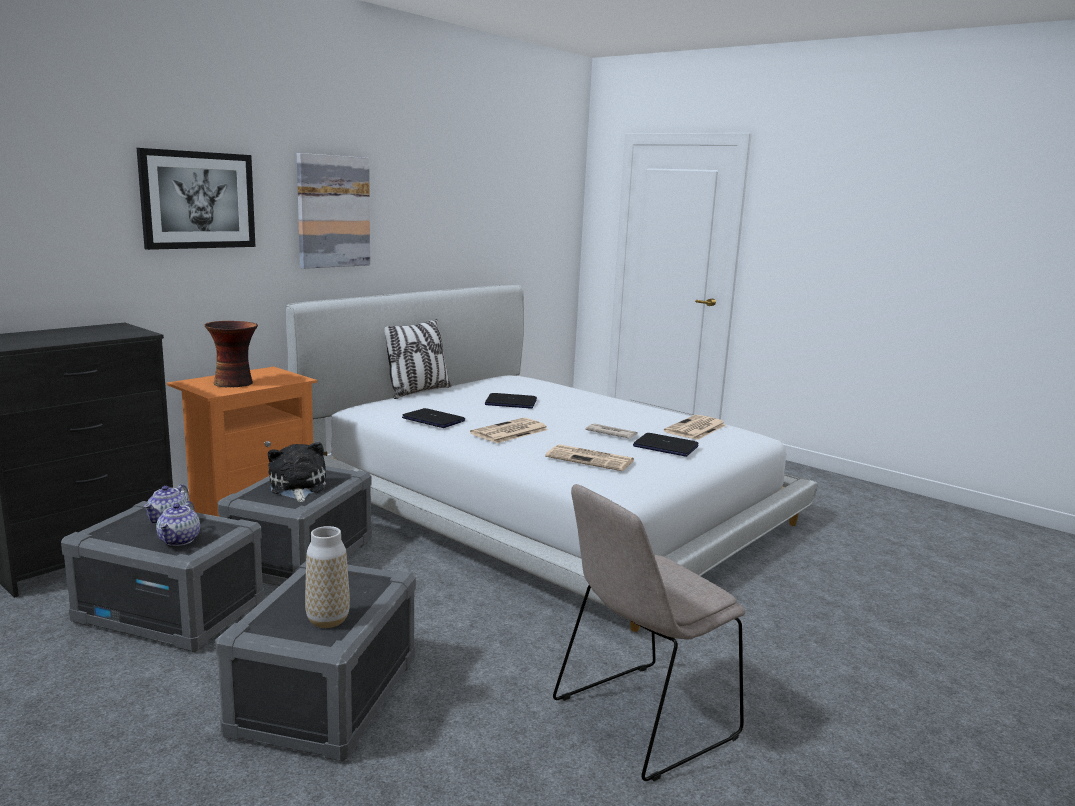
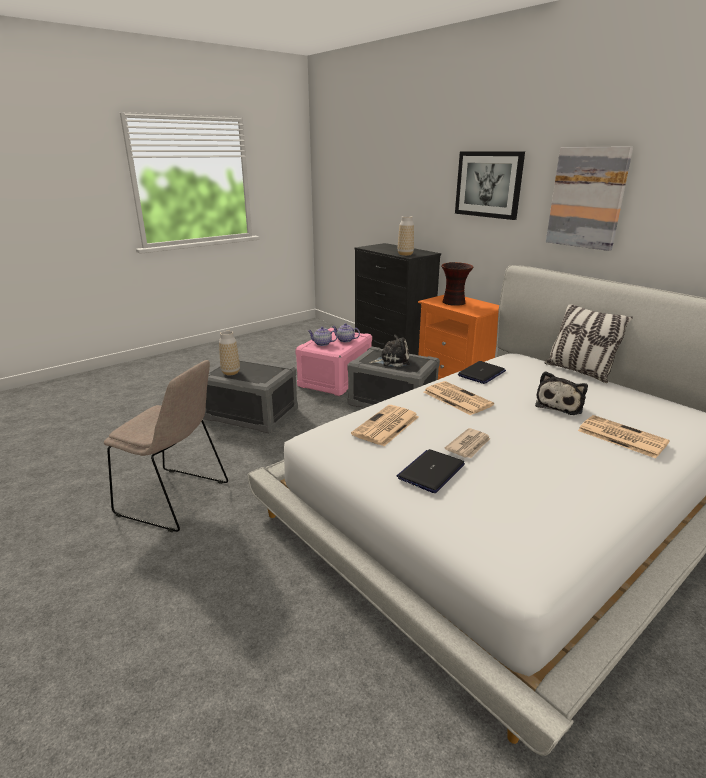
camera: 100 degrees right, 10 degrees up
(119, 334) = (405, 254): none -> vase
(172, 612) = (335, 379): grey storage box -> pink storage box
(510, 402) = (560, 405): laptop -> plush toy
(640, 720) = (176, 499): beige chair -> beige chair turned 135 degrees clockwise
(695, 429) = (515, 509): newspaper -> newspaper (620, 436)

